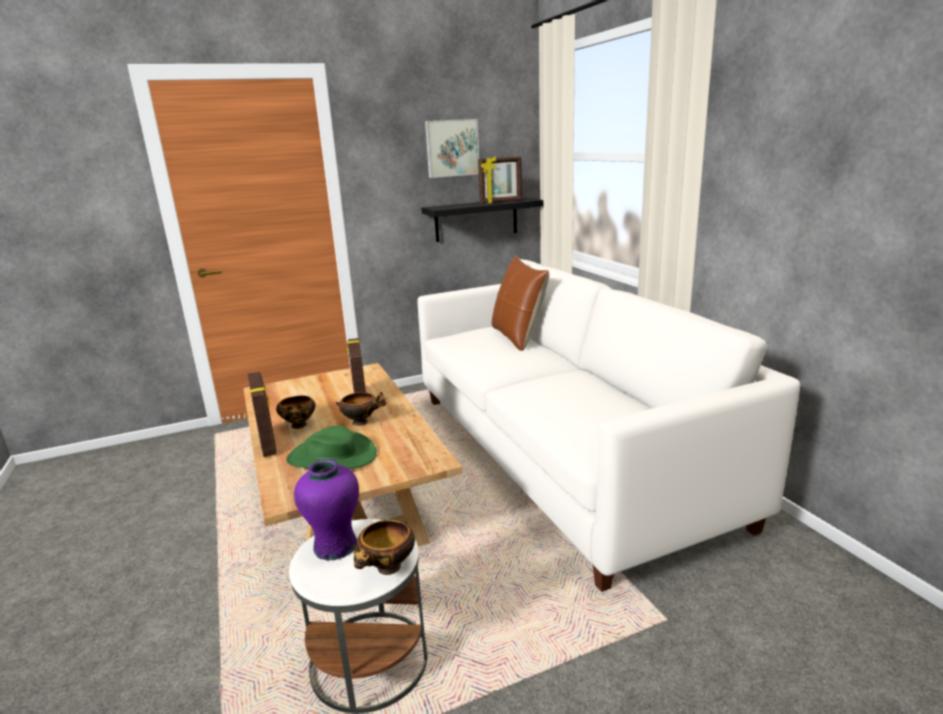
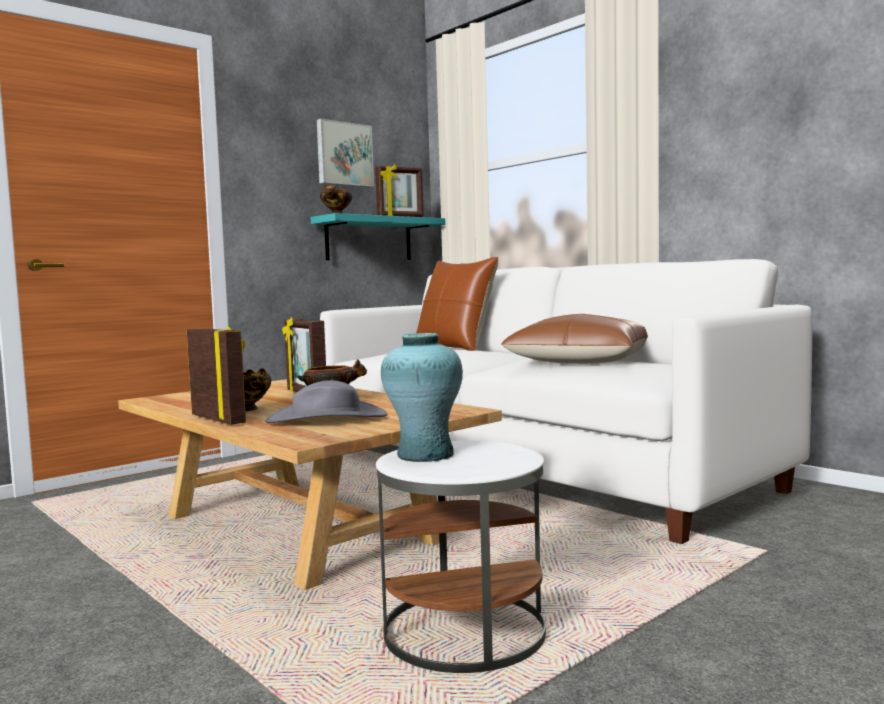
camera: 20 degrees left, 15 degrees down
(332, 456) = (327, 418): green hat -> grey hat
(335, 546) = (424, 455): purple vase -> turquoise vase
(387, 569) = (515, 457): bowl -> bowl (337, 214)
(476, 219) = (369, 239): black shelf -> turquoise shelf
(577, 398) = (581, 361): none -> brown pillow

